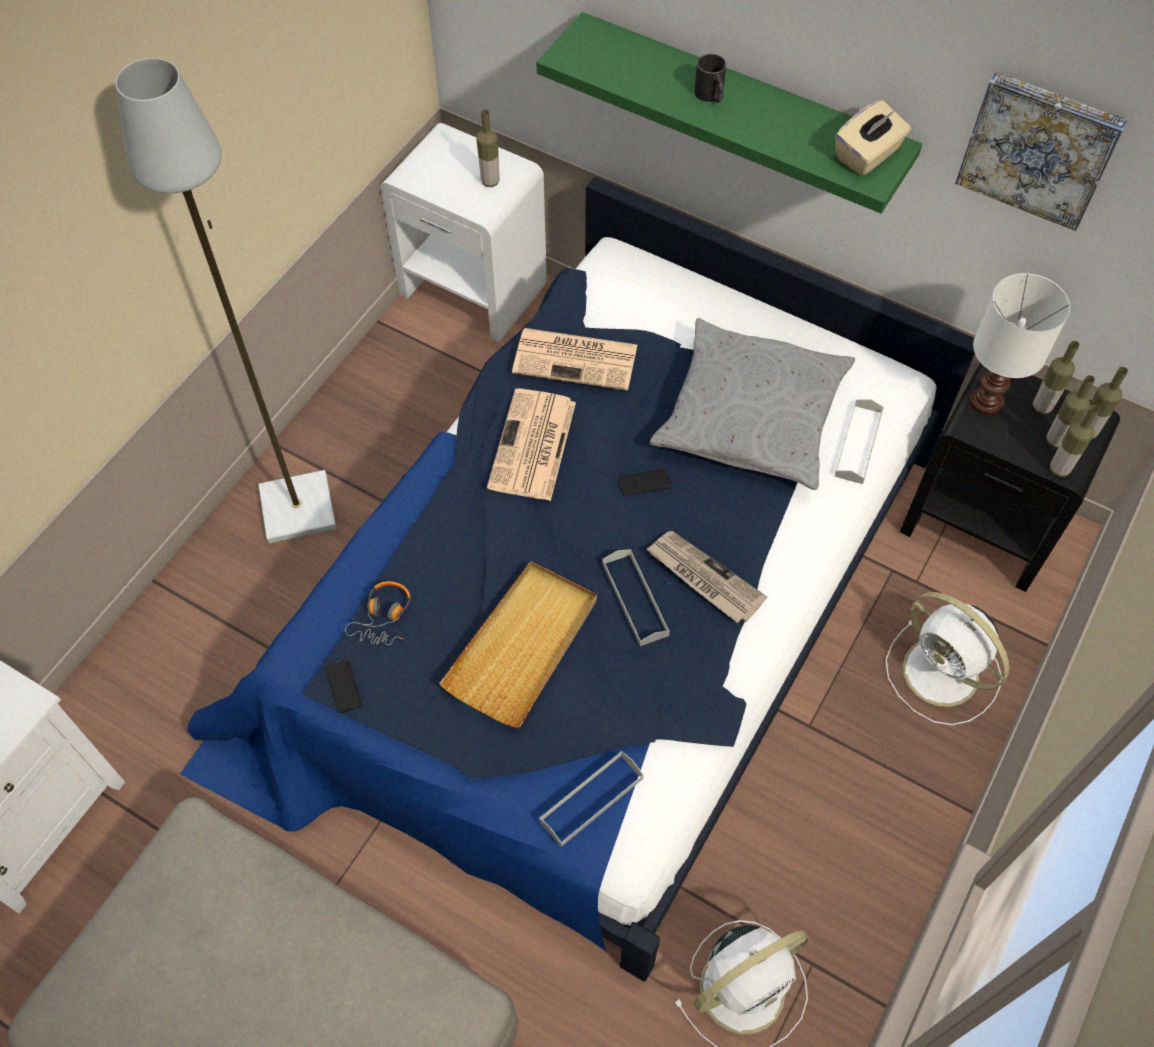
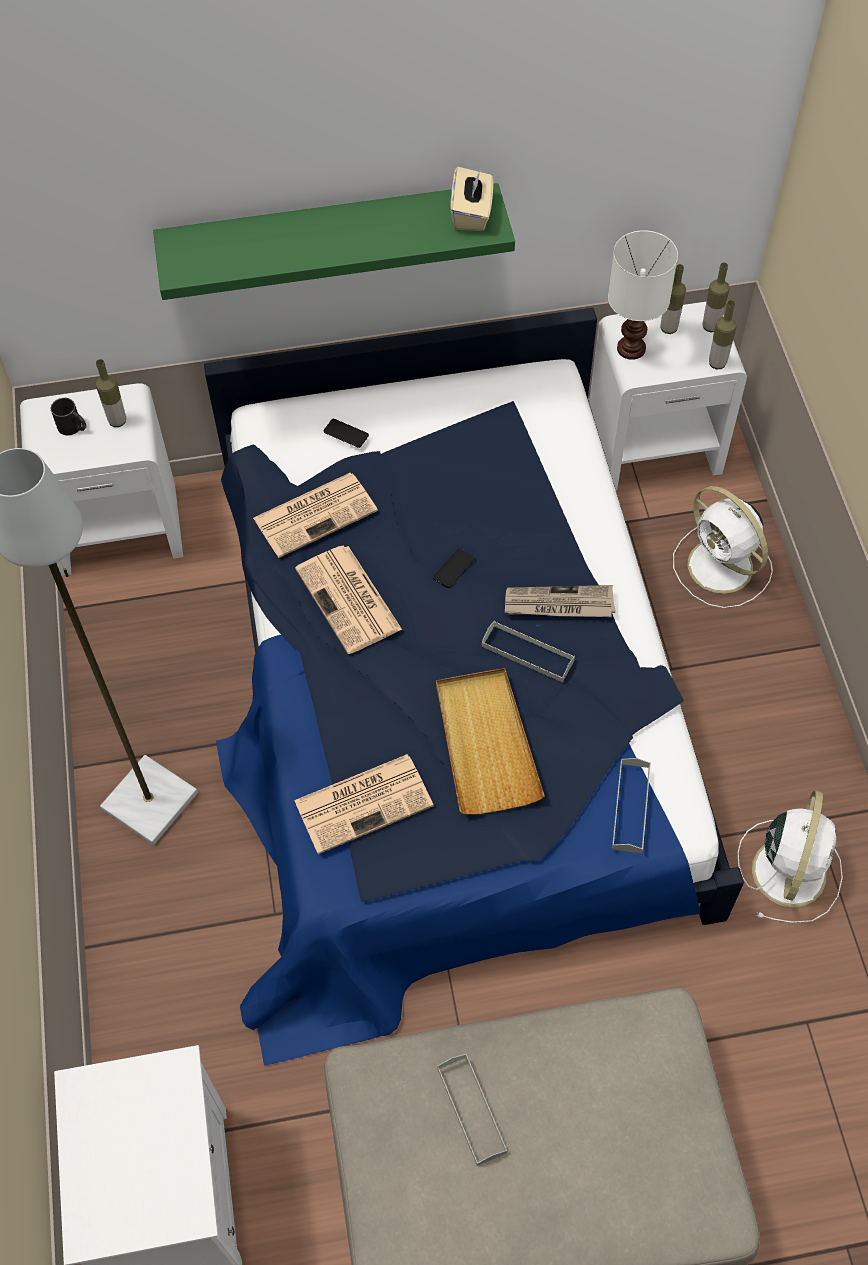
camera: 40 degrees left, 0 degrees up
(343, 686) = (386, 872): phone -> phone (346, 433)
(384, 617) = (365, 802): headphones -> newspaper
(711, 96) = (319, 237): black mug -> black mug (73, 427)
(751, 416) = (479, 468): grey pillow -> none
(858, 444) = (567, 438): grey tray -> grey tray (471, 1110)
(943, 674) = (722, 568): white fan -> white fan turned 45 degrees clockwise
(982, 524) = (654, 447): black nightstand -> white nightstand
(1039, 148) = (593, 139): picture -> none
(1055, 440) = (697, 345): bottle -> none

